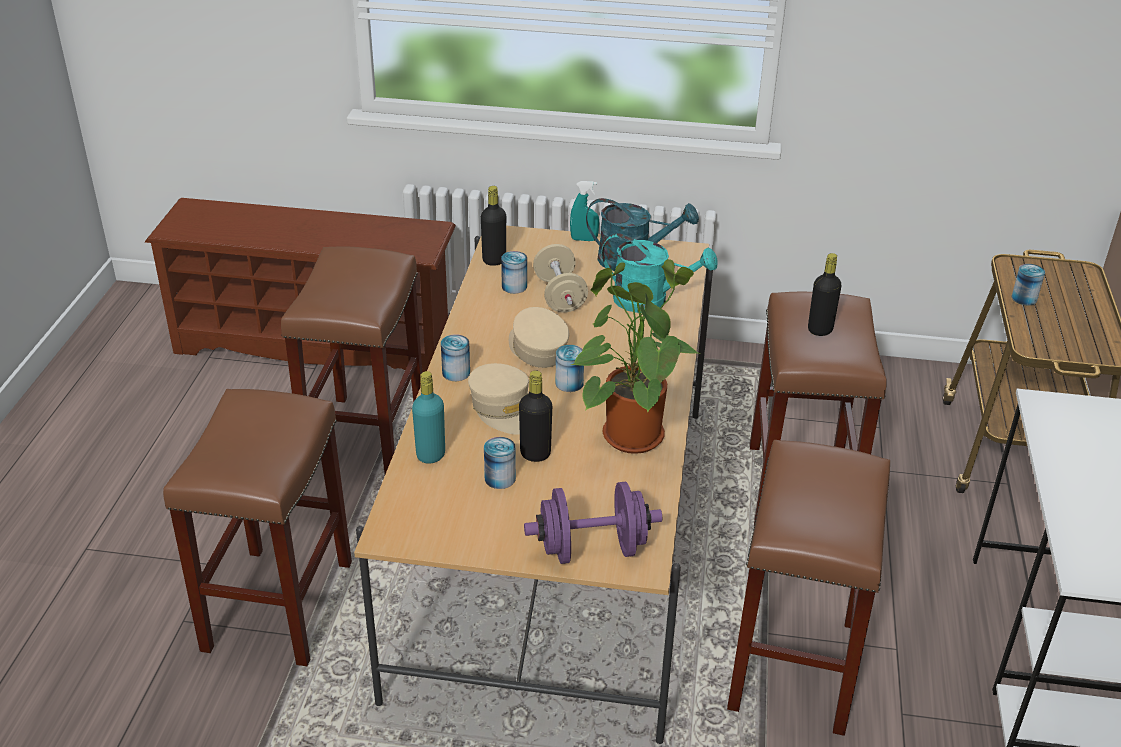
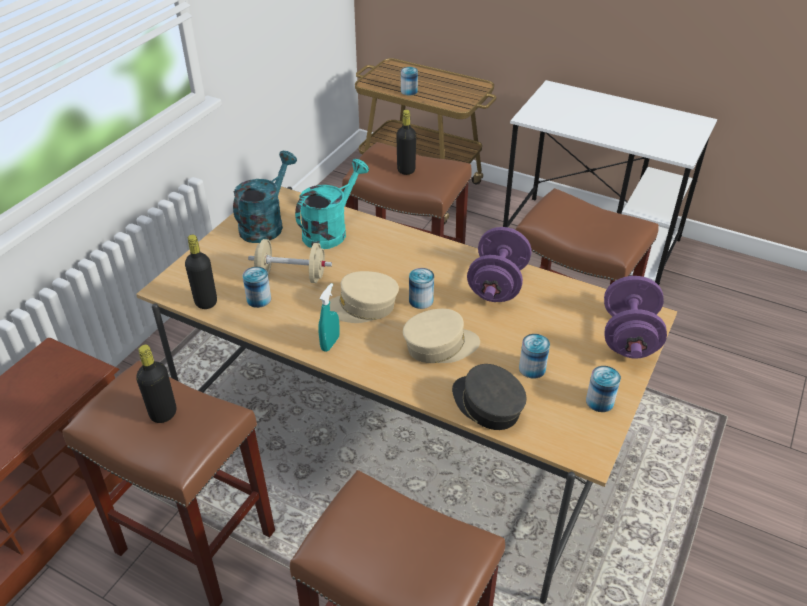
camera: 70 degrees left, 5 degrees up
(430, 455) = (487, 405): turquoise bottle -> grey cap
(456, 373) = (373, 364): can -> can (599, 401)
(535, 454) = (507, 341): black bottle -> black bottle (163, 414)
(584, 239) = (213, 242): turquoise spray bottle -> turquoise spray bottle (330, 343)
(629, 432) = (497, 285): potted plant -> purple dumbbell

